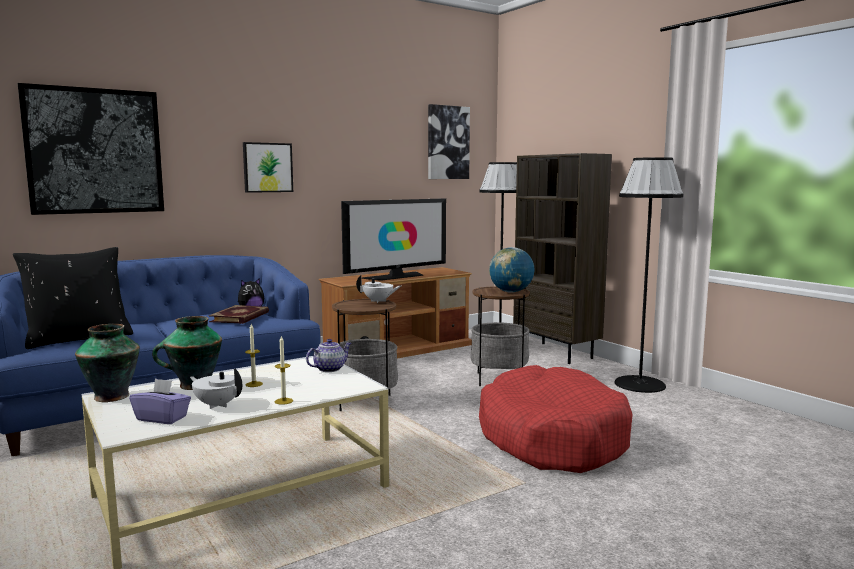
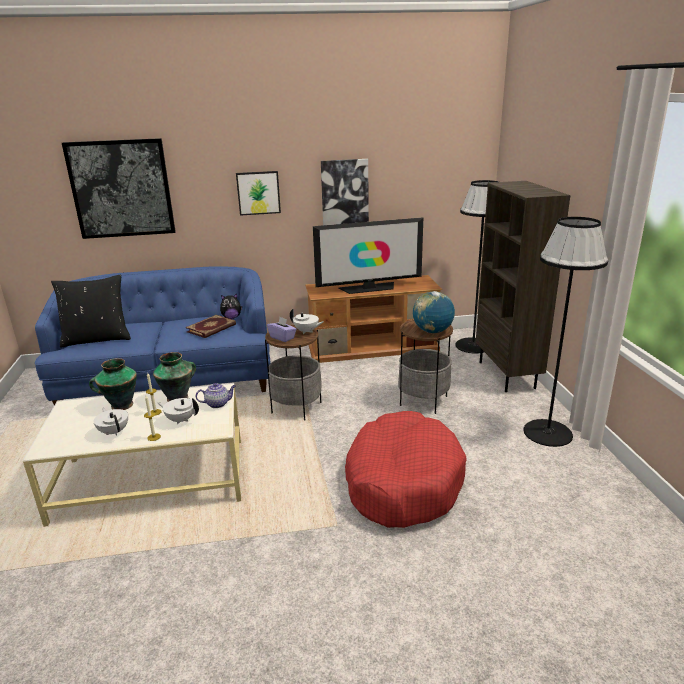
camera: 25 degrees right, 15 degrees up
(113, 396) = (69, 407): vase -> vase (178, 398)
(162, 418) = (73, 439): purple tissue box -> purple tissue box (282, 337)
(300, 385) = (181, 420): none -> white teapot
(447, 142) = (439, 157): picture -> picture (344, 195)

